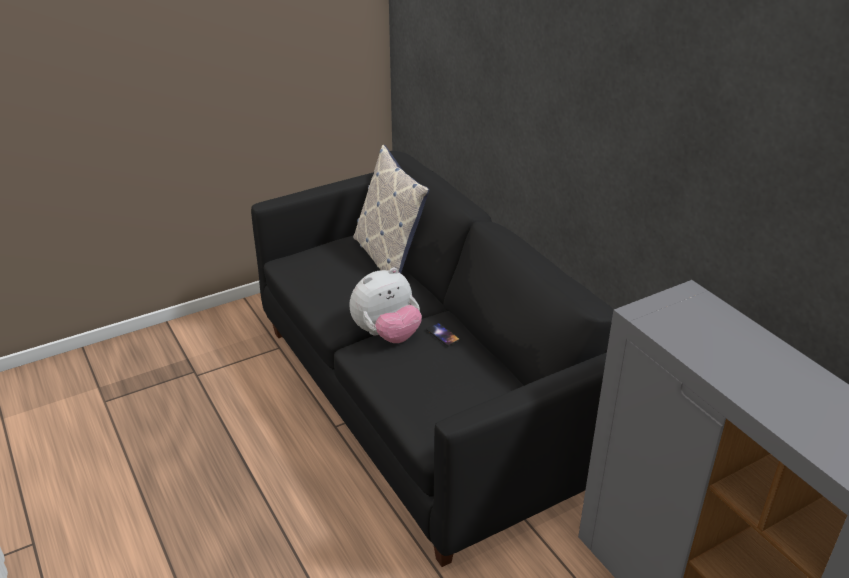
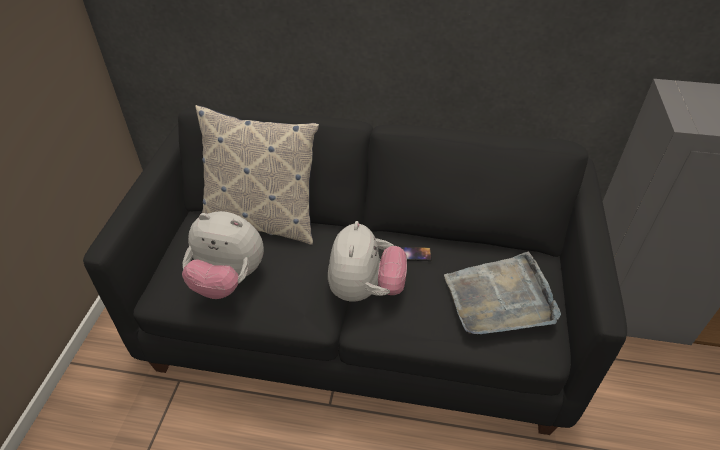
camera: 50 degrees left, 10 degrees up
(321, 274) = (228, 280): none -> plush toy
(452, 395) = (500, 298): none -> grey tray

